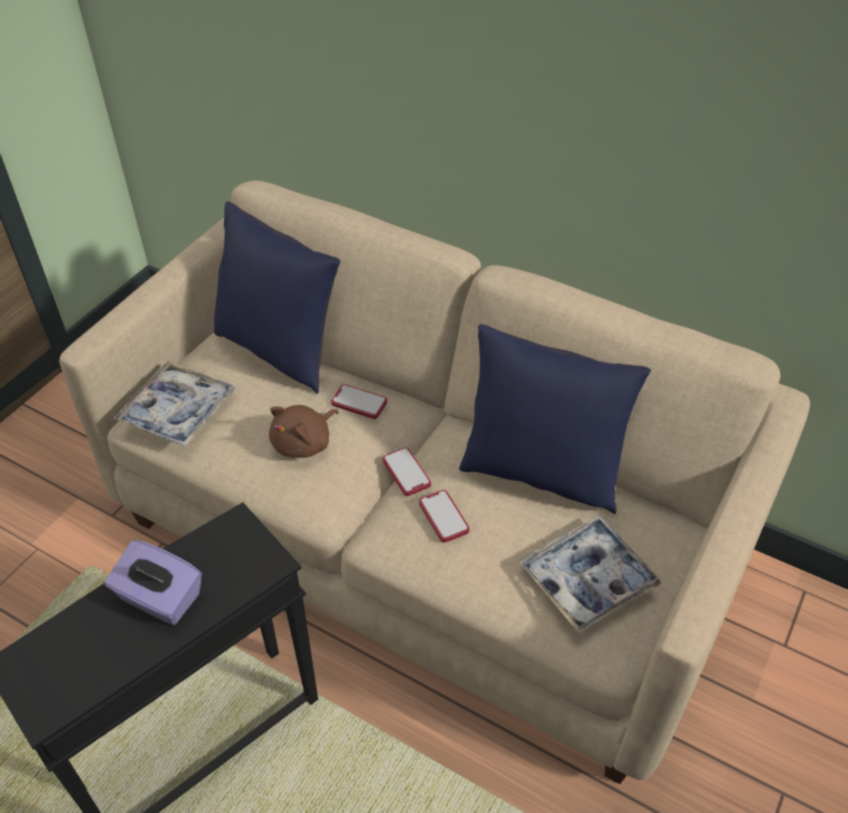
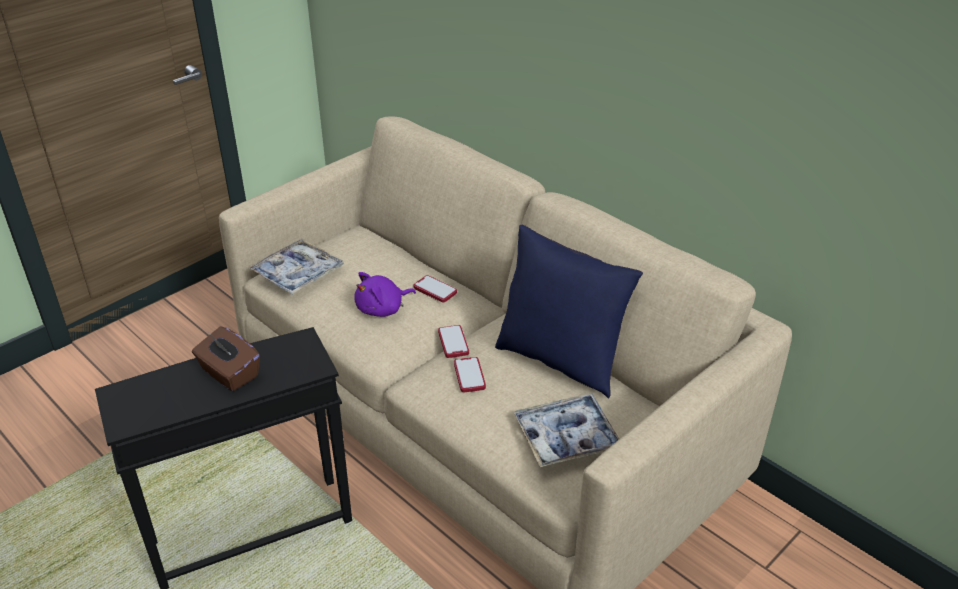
camera: 15 degrees right, 10 degrees down
(159, 598) = (229, 374): purple tissue box -> brown tissue box
(279, 350) = (389, 247): blue pillow -> none
(304, 443) = (382, 309): brown plush toy -> purple plush toy

